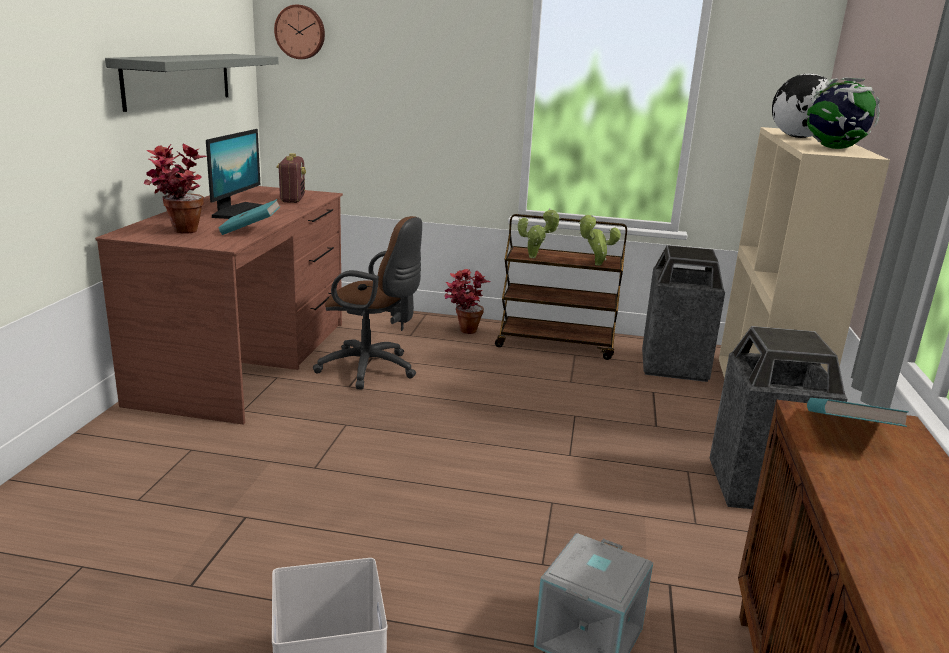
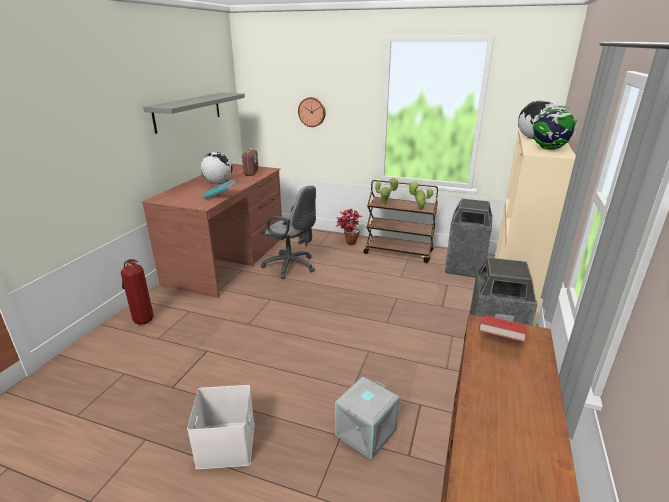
camera: 10 degrees right, 5 degrees up
(97, 469) = (142, 320): none -> fire extinguisher
(179, 233) = (183, 198): potted plant -> none
(236, 211) = (218, 182): monitor -> globe
(300, 32) = (259, 77): wall clock -> wall clock (312, 112)
(372, 369) = (292, 266): brown office chair -> grey office chair
(848, 433) = (500, 339): turquoise book -> red book

